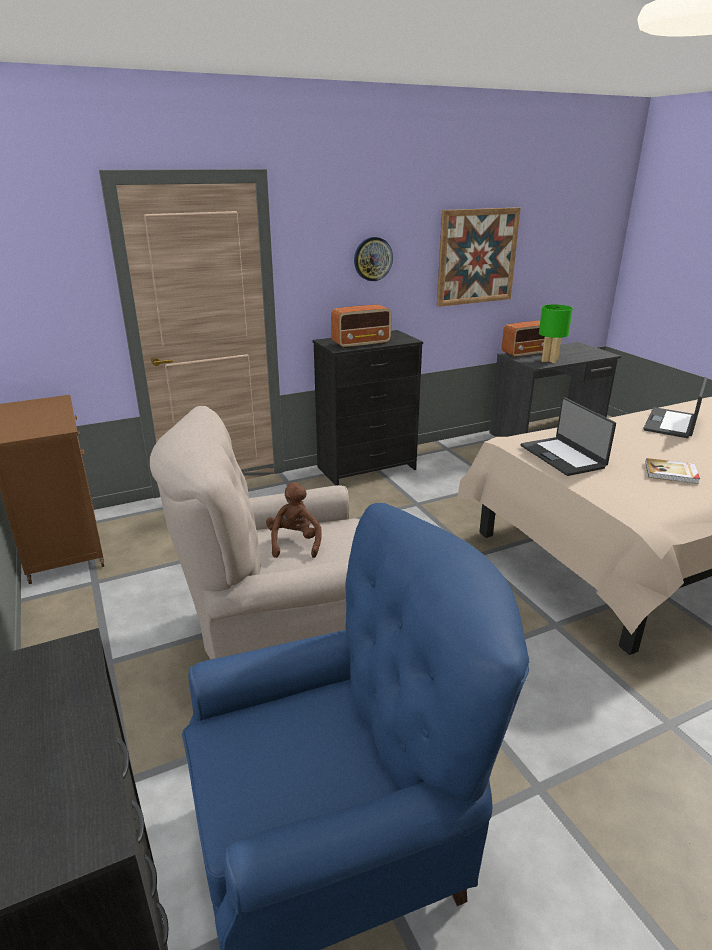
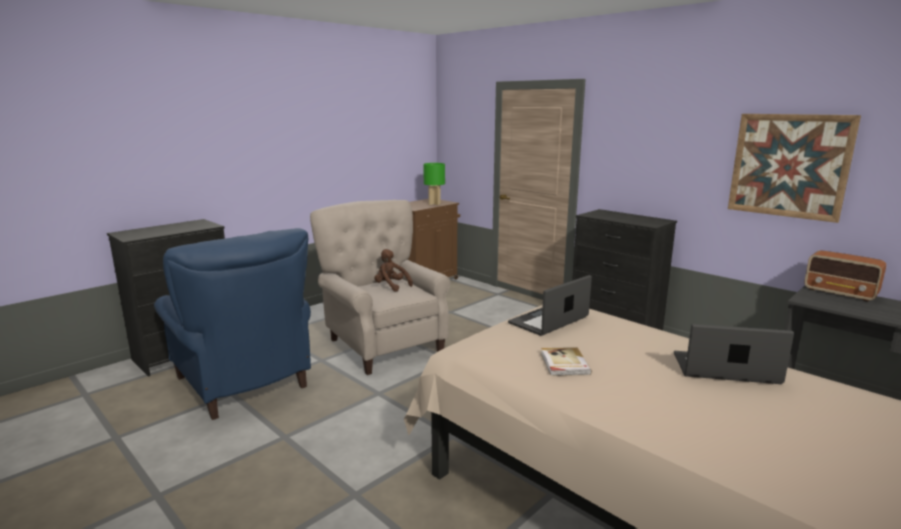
camera: 70 degrees right, 10 degrees down
(294, 543) = (391, 286): brown plush toy -> brown plush toy turned 120 degrees counterclockwise
(361, 343) = (612, 217): radio -> none
(373, 259) = (662, 152): wall clock -> none
(549, 360) = (839, 304): green table lamp -> green table lamp (434, 204)

